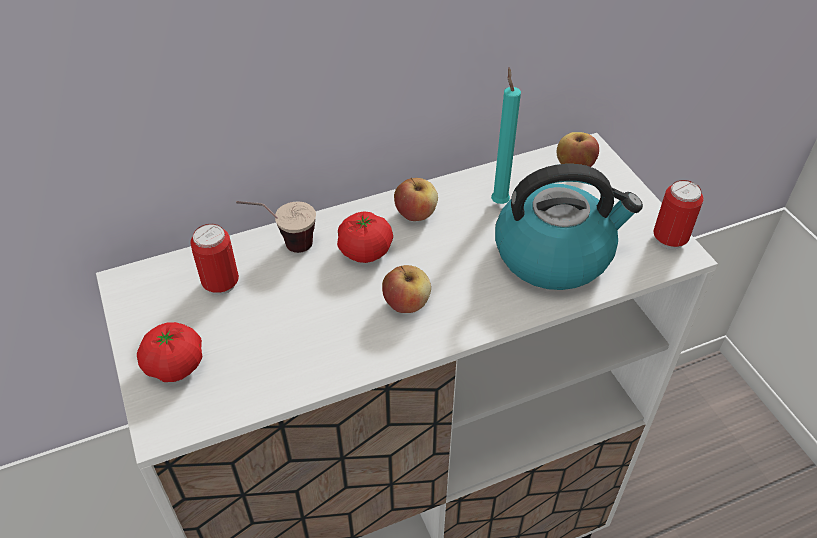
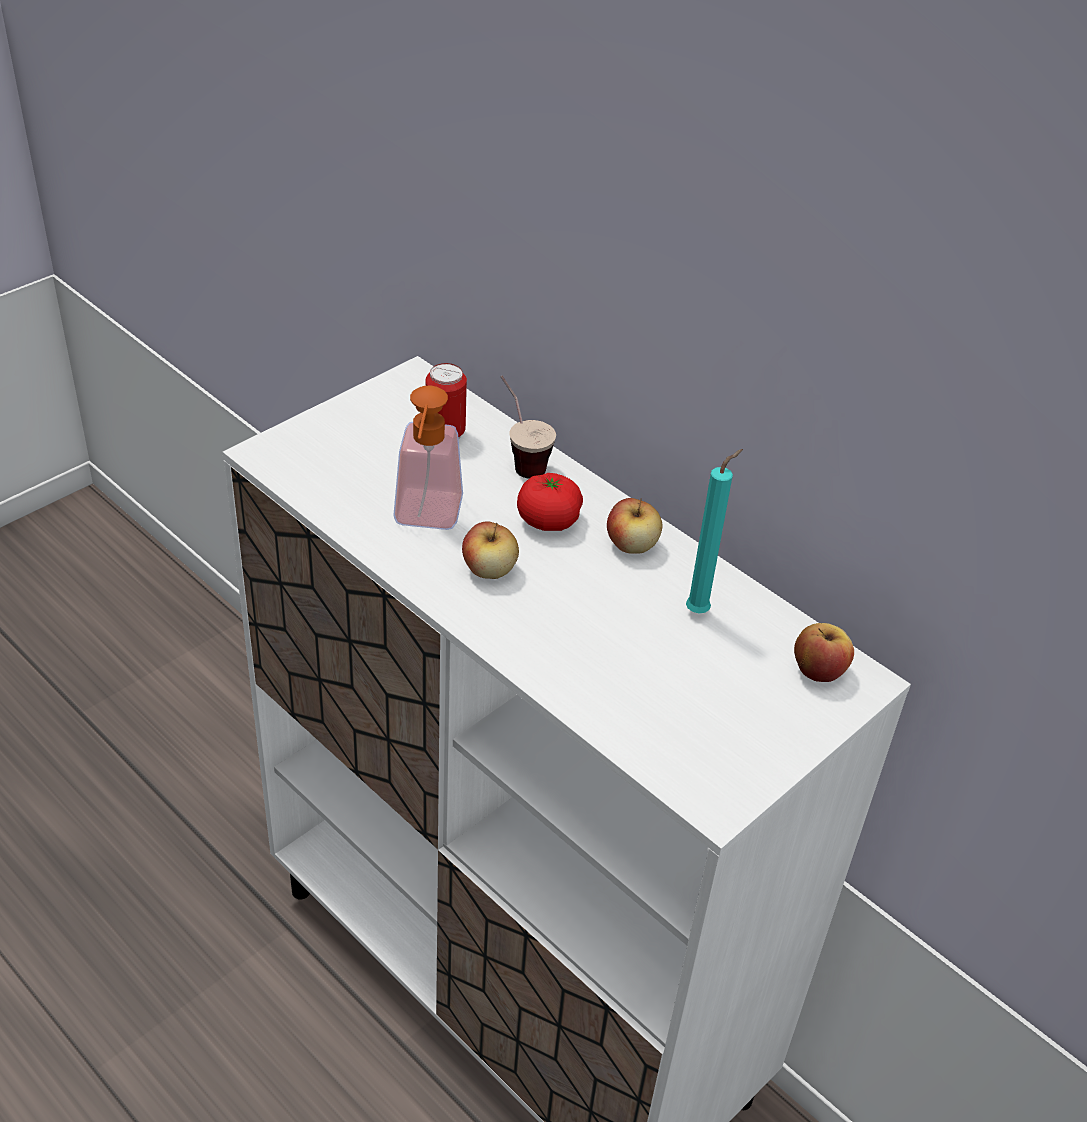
camera: 65 degrees right, 5 degrees down
(175, 365) = (333, 438): tomato -> none
(325, 327) = (426, 519): none -> soap dispenser
(555, 254) = (638, 678): kettle -> none
(669, 239) = (735, 789): can -> none

